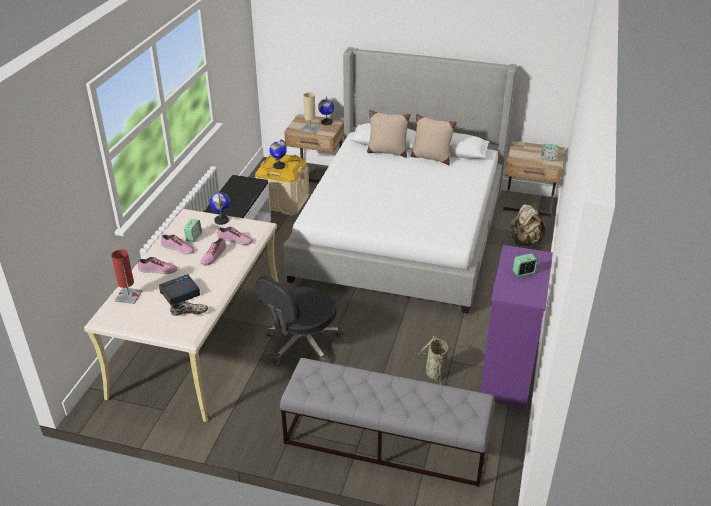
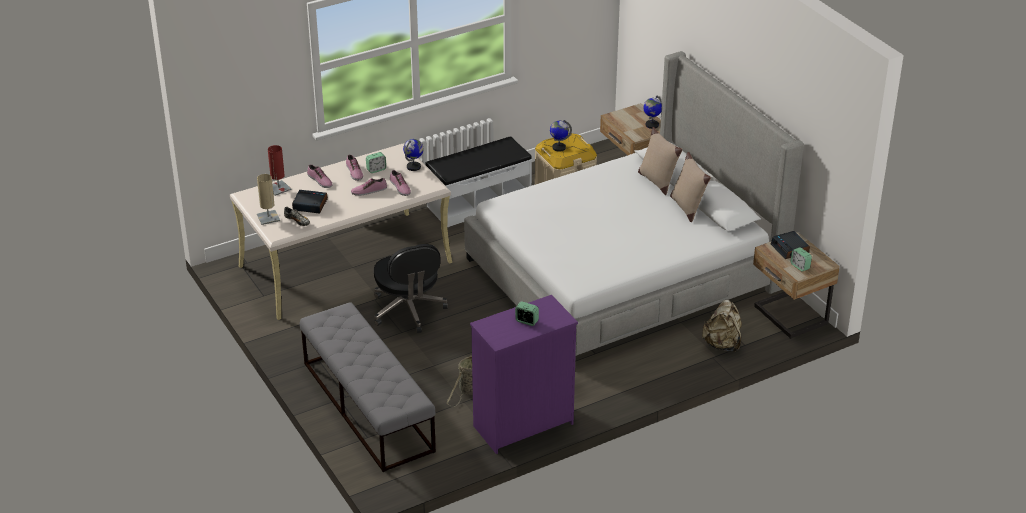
camera: 45 degrees right, 0 degrees up
(302, 345) = (408, 310): black office chair -> black office chair turned 105 degrees counterclockwise
(310, 128) = (627, 123): beige table lamp -> beige table lamp (268, 217)
(526, 151) = (790, 249): none -> alarm clock

